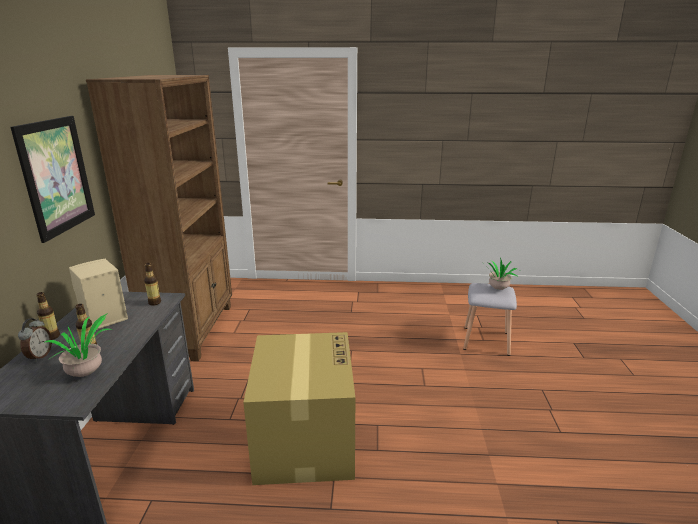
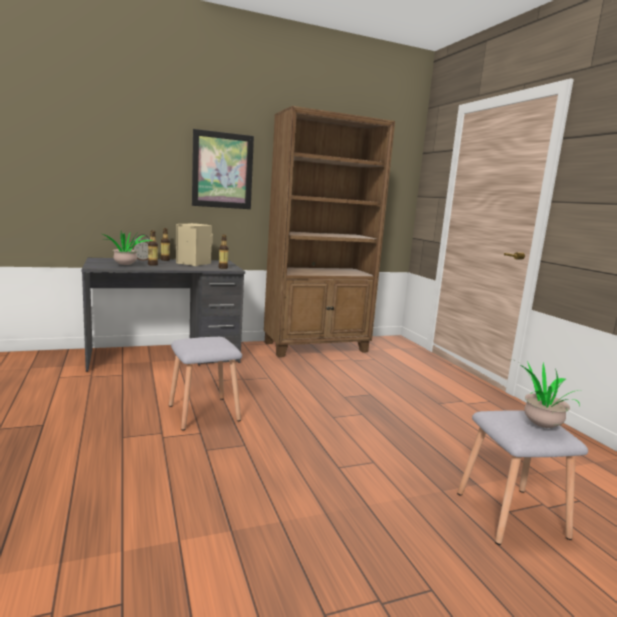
camera: 65 degrees right, 10 degrees down
(304, 439) = (205, 412): cardboard box -> grey stool

